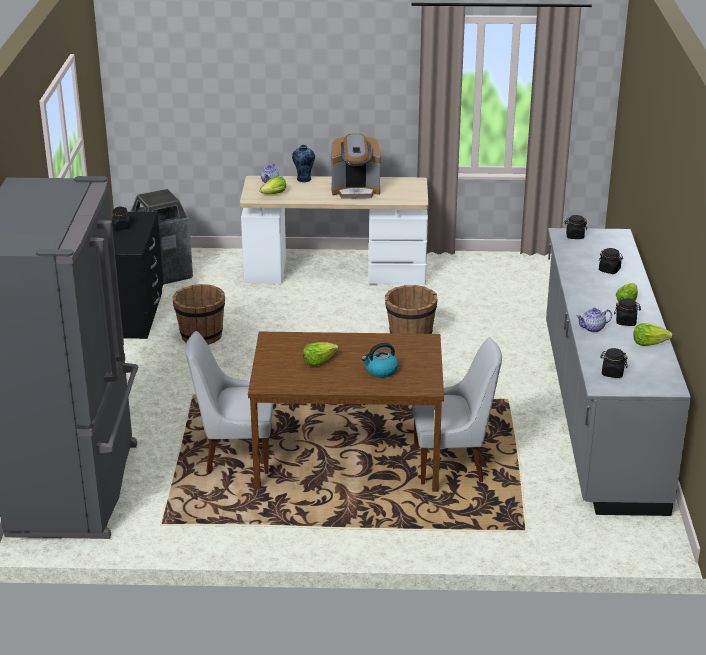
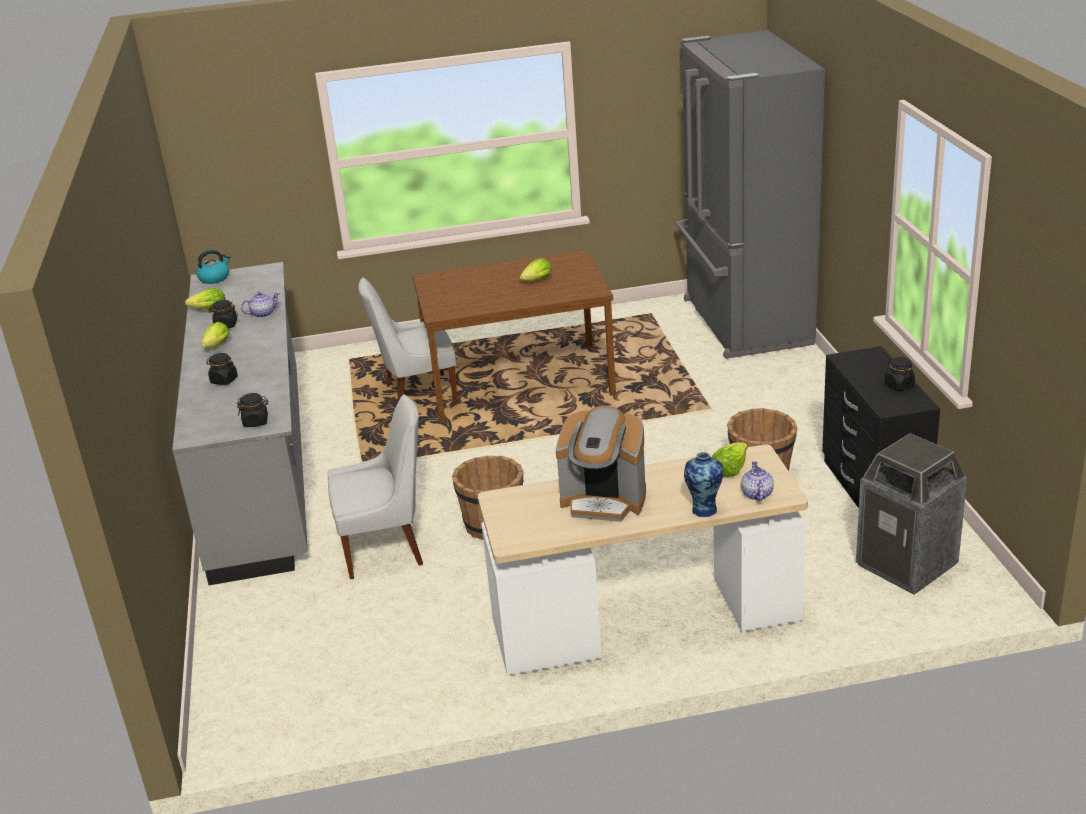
camera: 170 degrees right, 0 degrees up
(235, 454) = (626, 368): white chair -> white chair (386, 548)
(356, 190) = (604, 501): coffee machine -> coffee machine turned 150 degrees counterclockwise
(381, 371) = (475, 282): kettle -> kettle (214, 278)
(612, 373) = (255, 280): black jar -> none

